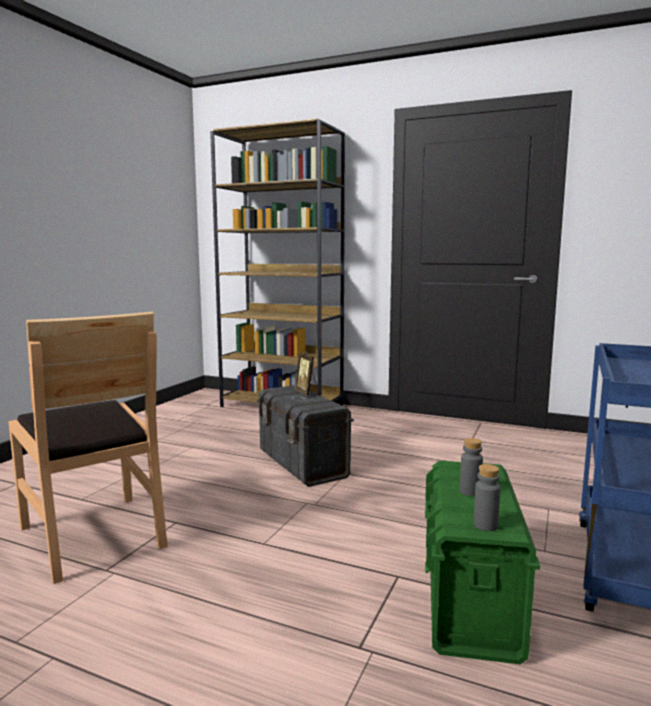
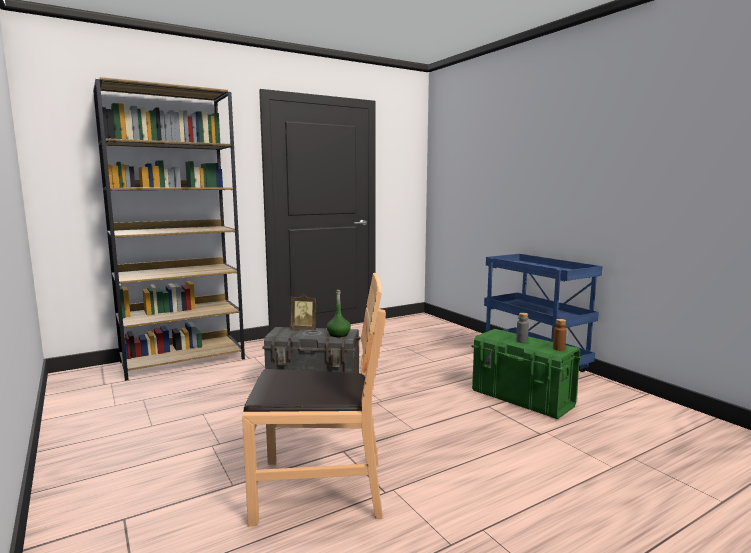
camera: 55 degrees left, 0 degrees up
(312, 406) = (339, 334): none -> green bottle
(485, 525) = (558, 348): grey bottle -> brown bottle

